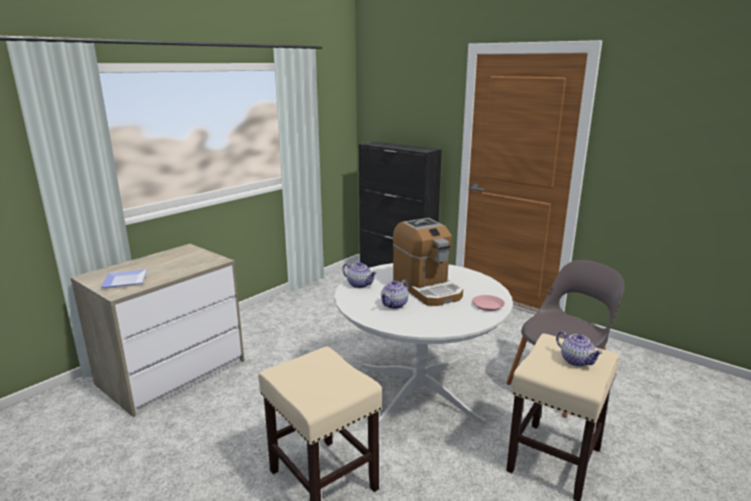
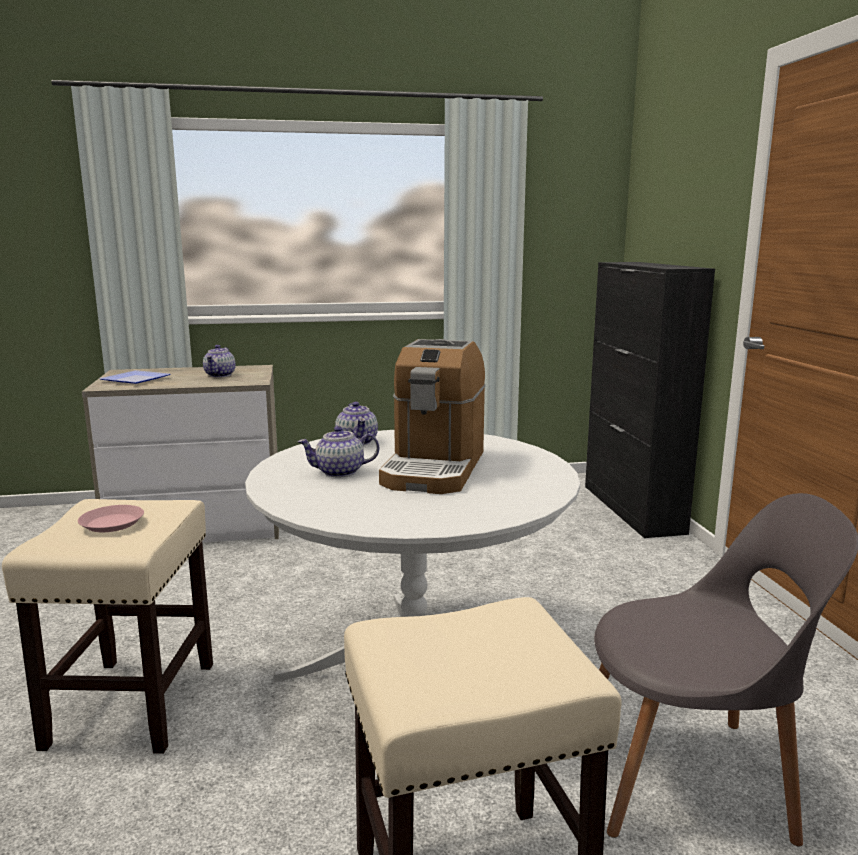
camera: 40 degrees right, 5 degrees down
(487, 305) = (470, 512): pink plate -> pink plate (111, 523)
(576, 361) = (488, 659): teapot -> teapot (220, 375)

